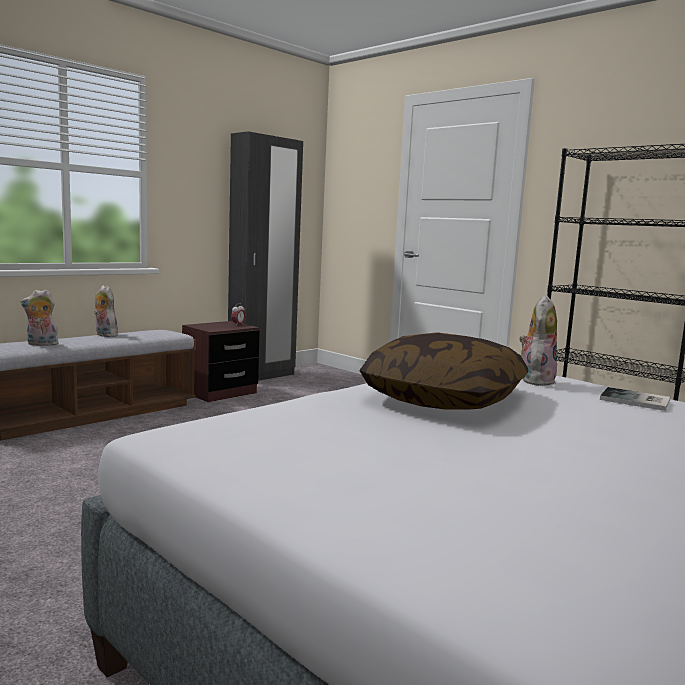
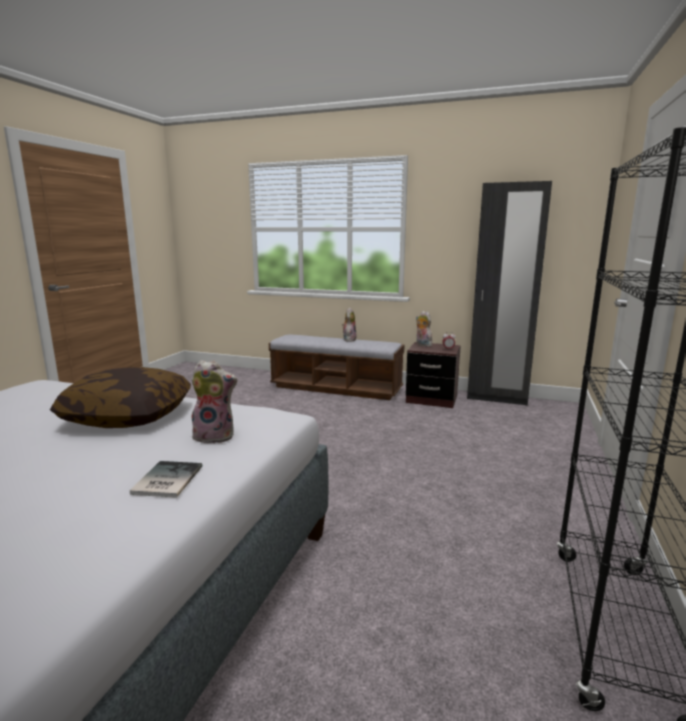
camera: 65 degrees right, 5 degrees up
(41, 344) = (302, 339): plush toy -> plush toy (422, 345)

